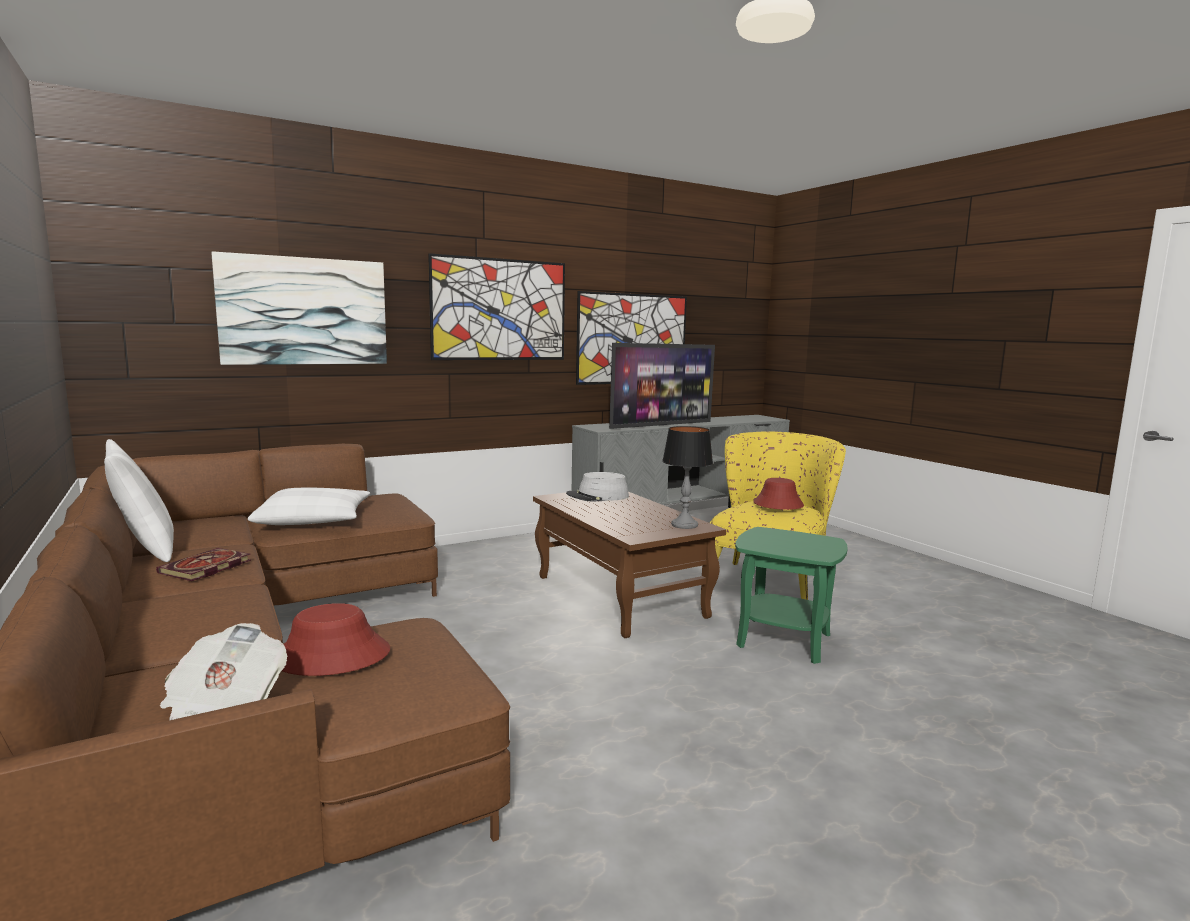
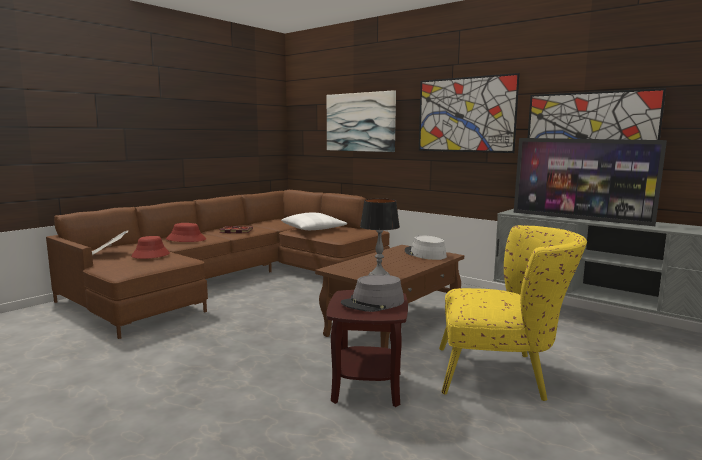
camera: 70 degrees right, 0 degrees up
(145, 549) = (252, 223): white pillow -> none
(778, 504) = (493, 295): red hat -> red hat (186, 239)
(784, 639) = (368, 387): green side table -> brown side table
(791, 541) = (373, 303): none -> grey hat

